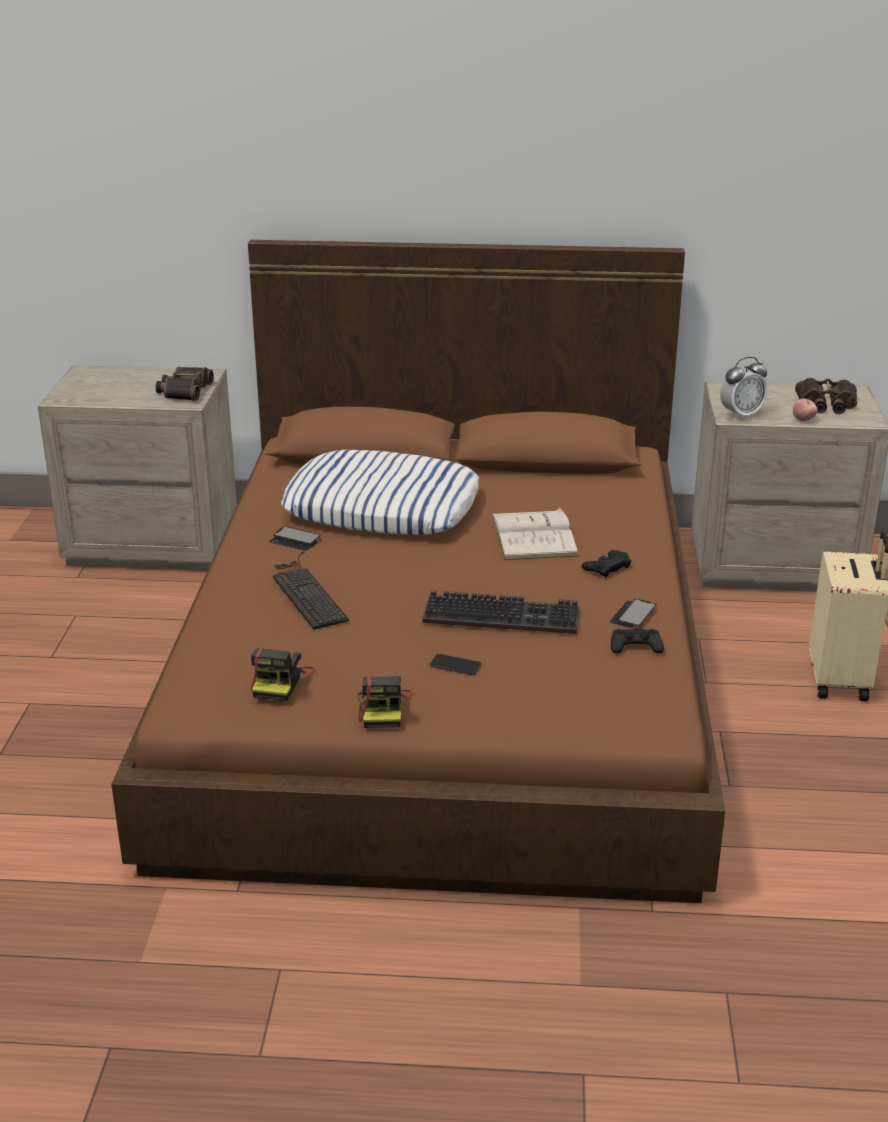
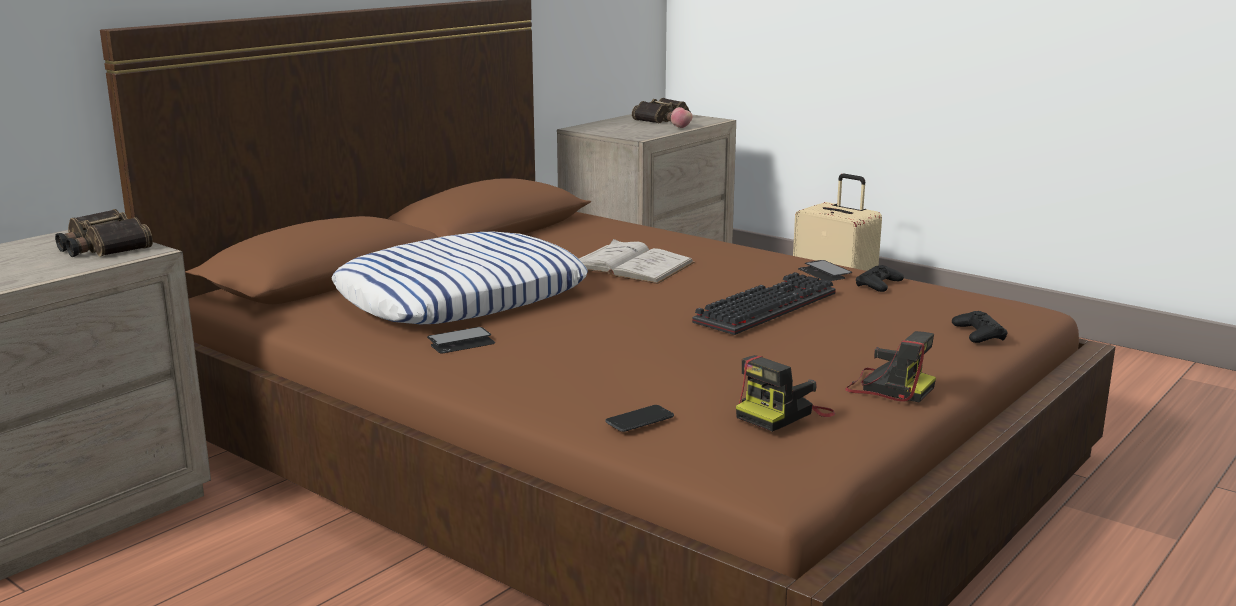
camera: 55 degrees left, 10 degrees down
(281, 682) = (783, 414): camera -> camera turned 90 degrees clockwise
(306, 592) = (598, 359): keyboard -> none
(455, 665) = (834, 344): phone -> phone (639, 419)
(606, 567) = (729, 260): black game controller -> black game controller (978, 334)
(741, 415) = (639, 134): alarm clock -> none

